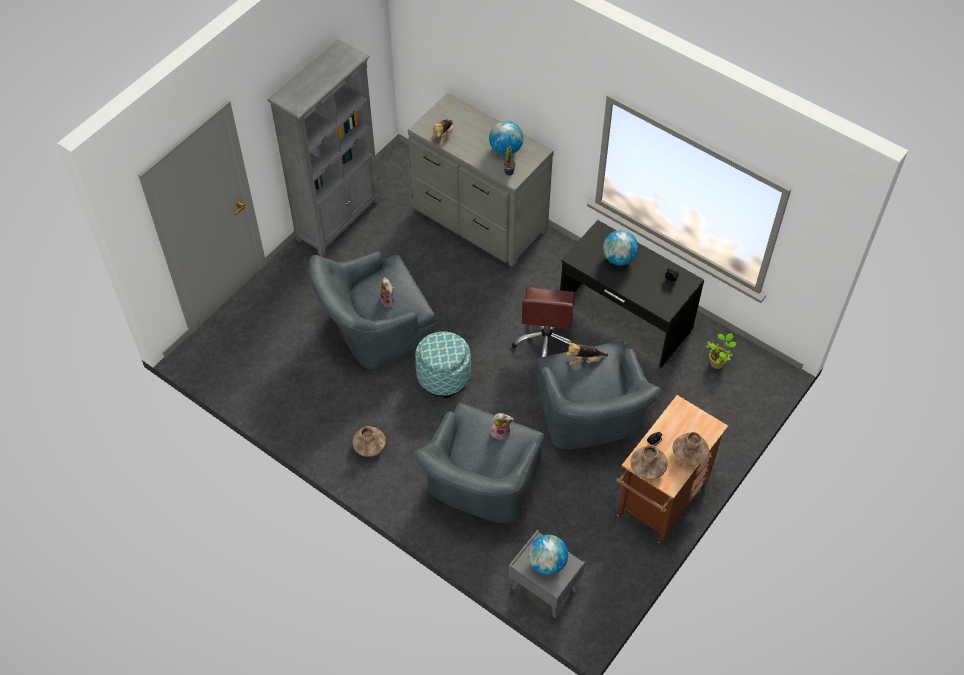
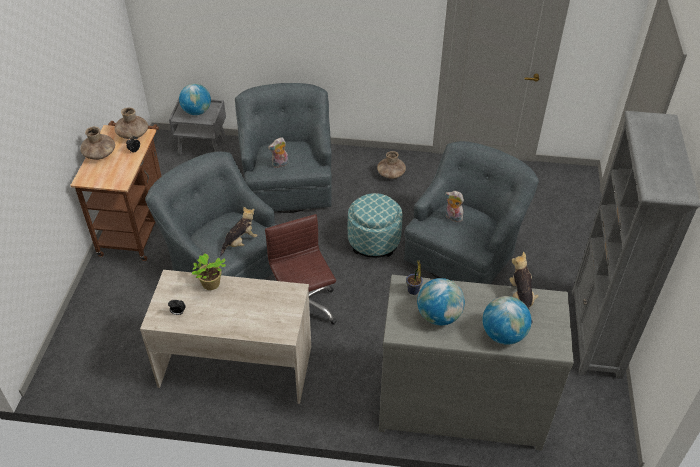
camera: 150 degrees right, 10 degrees down
(619, 258) = (247, 311): globe -> globe (503, 334)
(624, 318) = (236, 365): black desk -> beige desk
(717, 362) = (118, 363): potted plant -> potted plant (210, 285)

